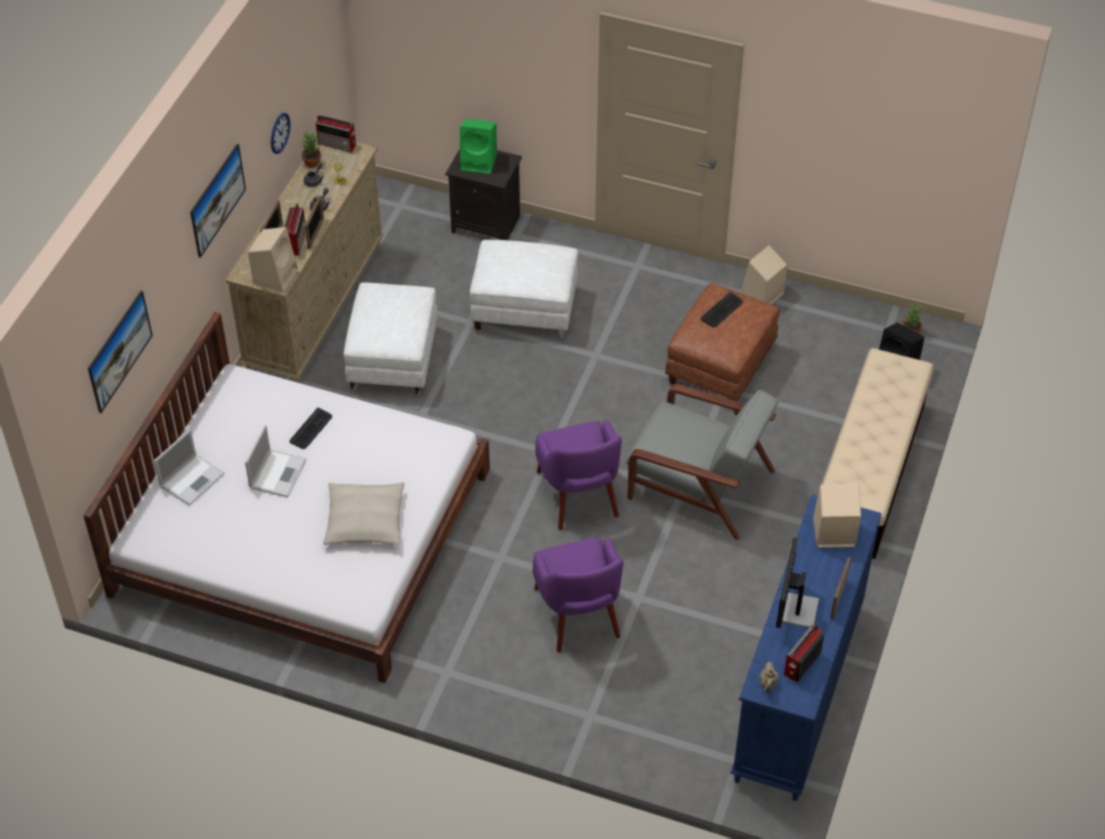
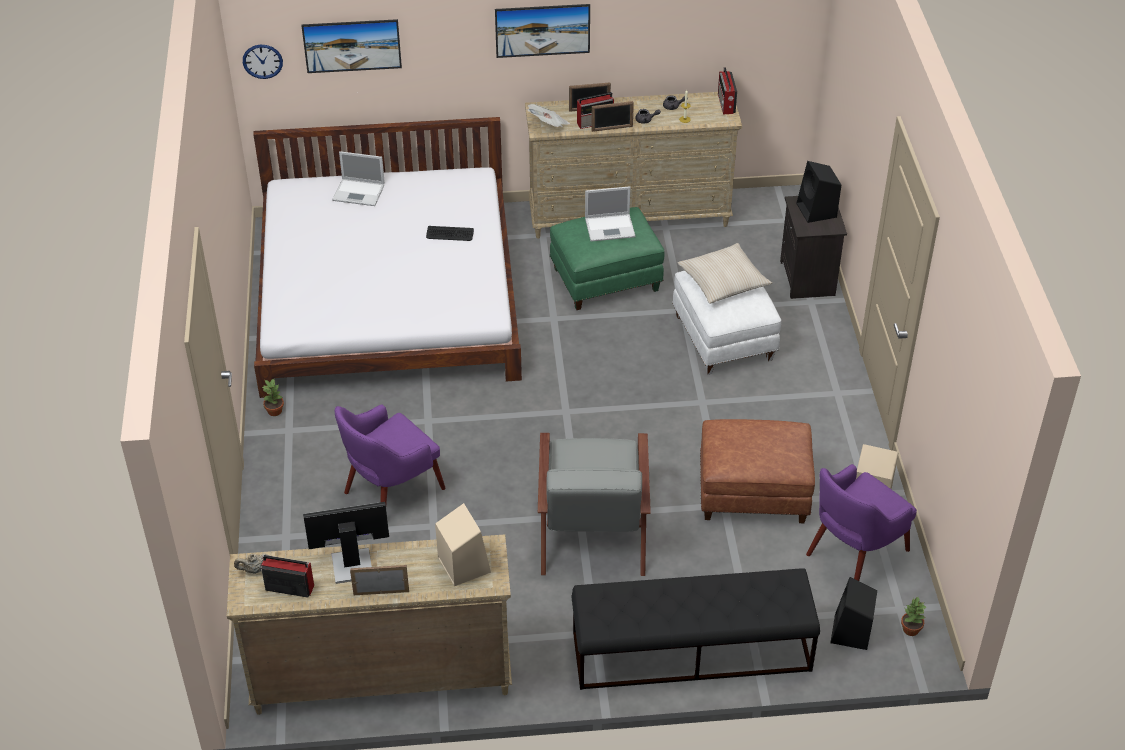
camera: 65 degrees right, 5 degrees down
(275, 275) = (548, 125): beige speaker -> newspaper
(278, 473) = (392, 233): laptop -> laptop (611, 227)
(279, 133) = (667, 45): wall clock -> wall clock (262, 61)
(311, 163) = (692, 98): potted plant -> potted plant (274, 410)
(365, 521) = (370, 297): beige pillow -> beige pillow (723, 281)
(392, 358) = (606, 279): white ottoman -> green ottoman
(479, 161) = (817, 211): green speaker -> black speaker
(578, 496) = (526, 447): purple armchair -> purple armchair (855, 553)
(722, 310) = (769, 438): keyboard -> none
(797, 694) = (380, 677): blue dresser -> beige dresser
(869, 472) = (690, 651): beige bench -> black bench

